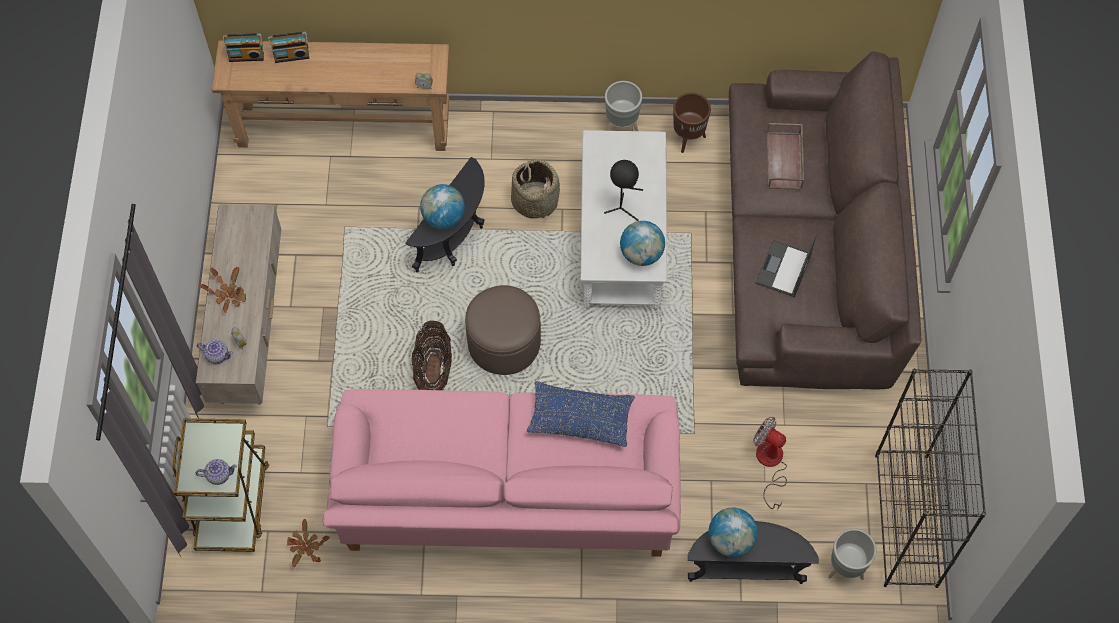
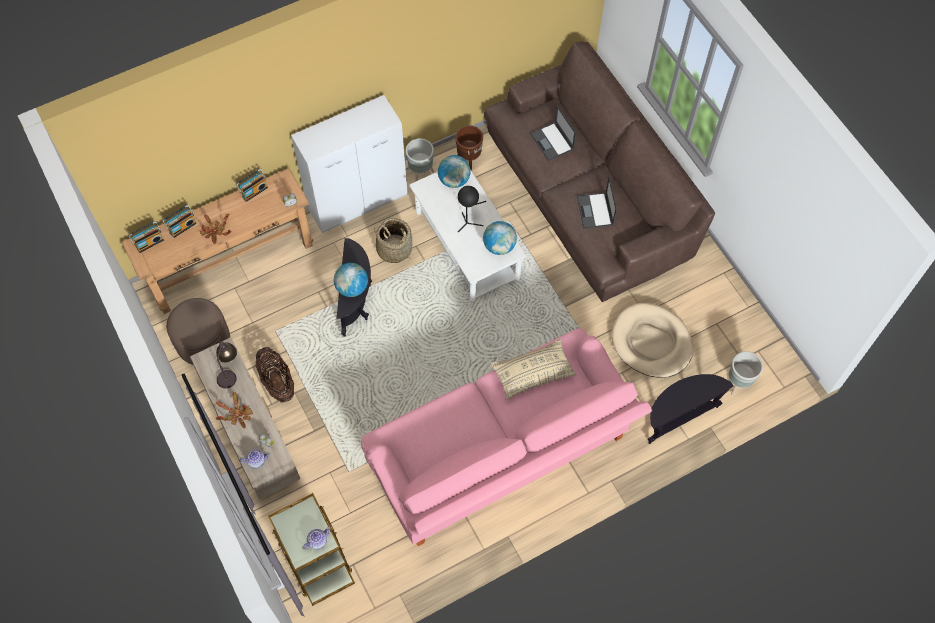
camera: 30 degrees left, 0 degrees up
(248, 243) = (229, 372): none -> table lamp
(305, 546) = (385, 560): potted plant -> potted plant (215, 231)
(393, 52) = (254, 191): none -> radio
(433, 370) = (397, 395): basket -> basket (277, 382)
(504, 342) = (433, 353): brown ottoman -> brown ottoman (203, 341)
(528, 125) = (358, 201): none -> white cabinet
(580, 419) = (532, 373): blue pillow -> beige pillow
(730, 540) = (672, 401): globe -> globe (454, 180)
(770, 464) = (651, 342): fan -> beige dog bed
(785, 161) = (552, 142): brown tray -> laptop
(906, 521) = (755, 334): black bookcase -> none

